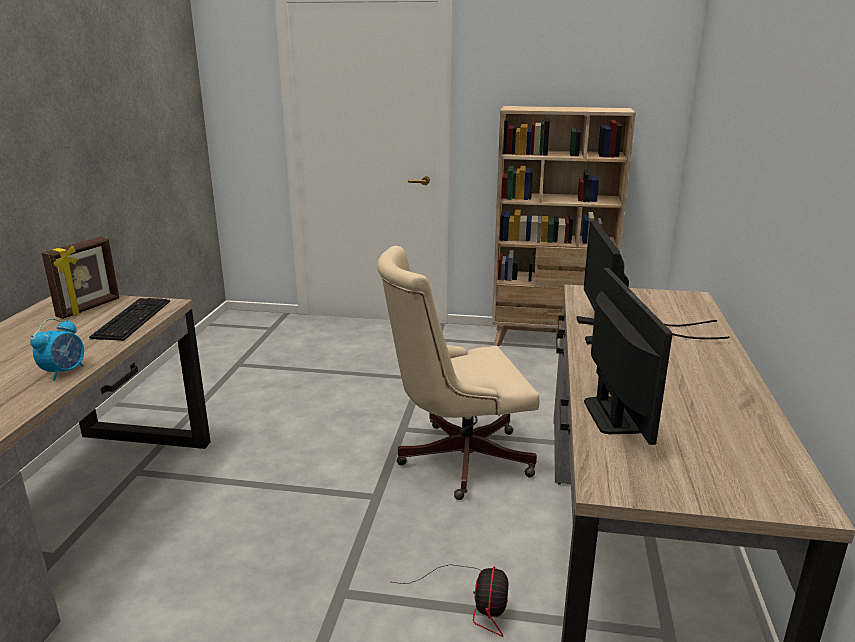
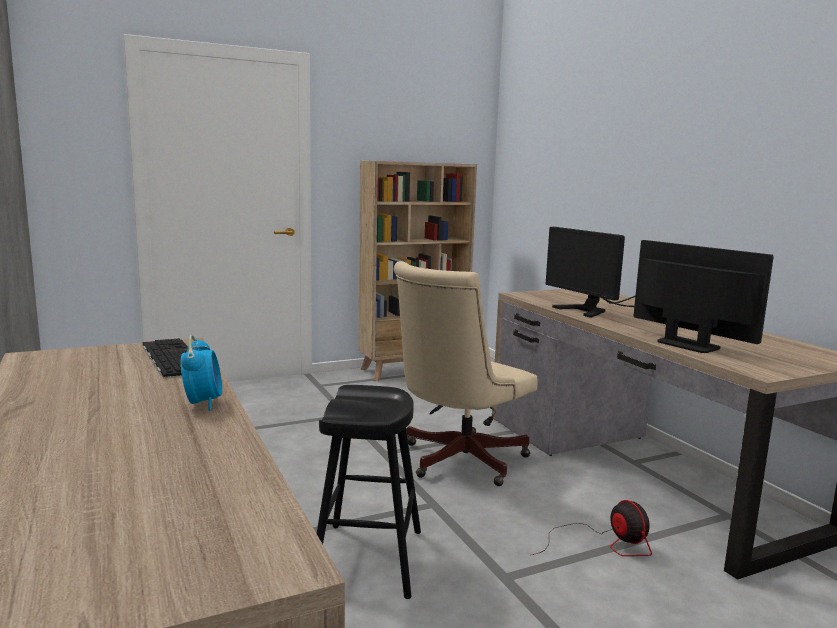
camera: 35 degrees left, 10 degrees down
(89, 308) = (92, 358): picture frame -> none
(263, 527) = (368, 559): none -> black stool

